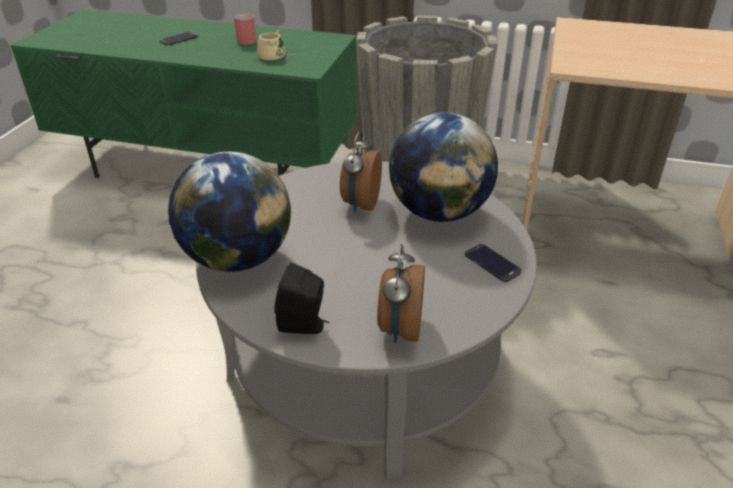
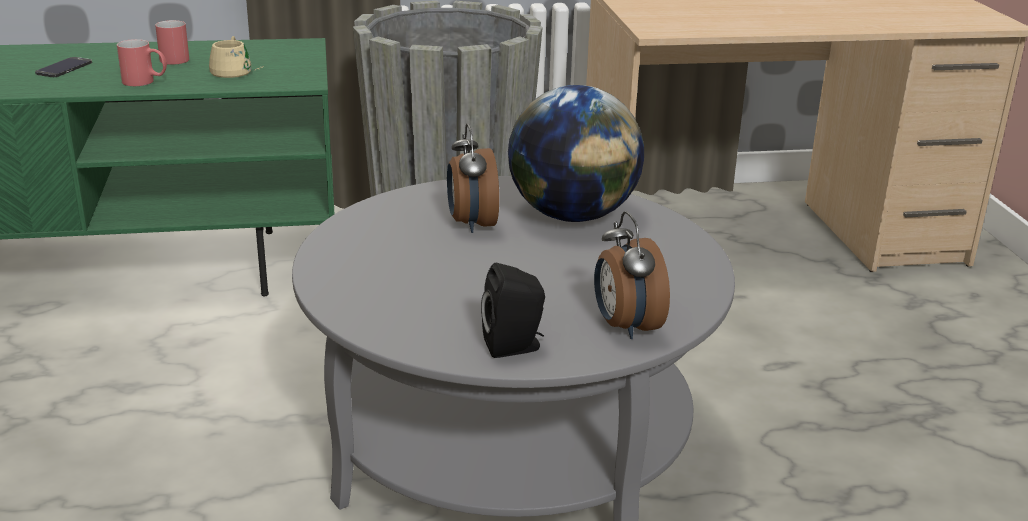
camera: 25 degrees left, 10 degrees down
(214, 56) = (145, 82): none -> red mug
(237, 258) = (367, 303): globe -> none
(492, 263) = (672, 250): phone -> none

